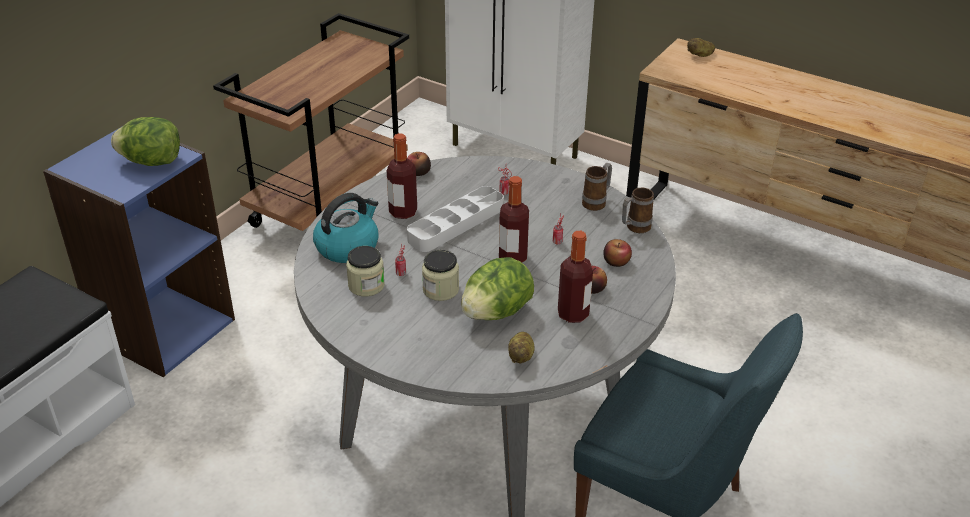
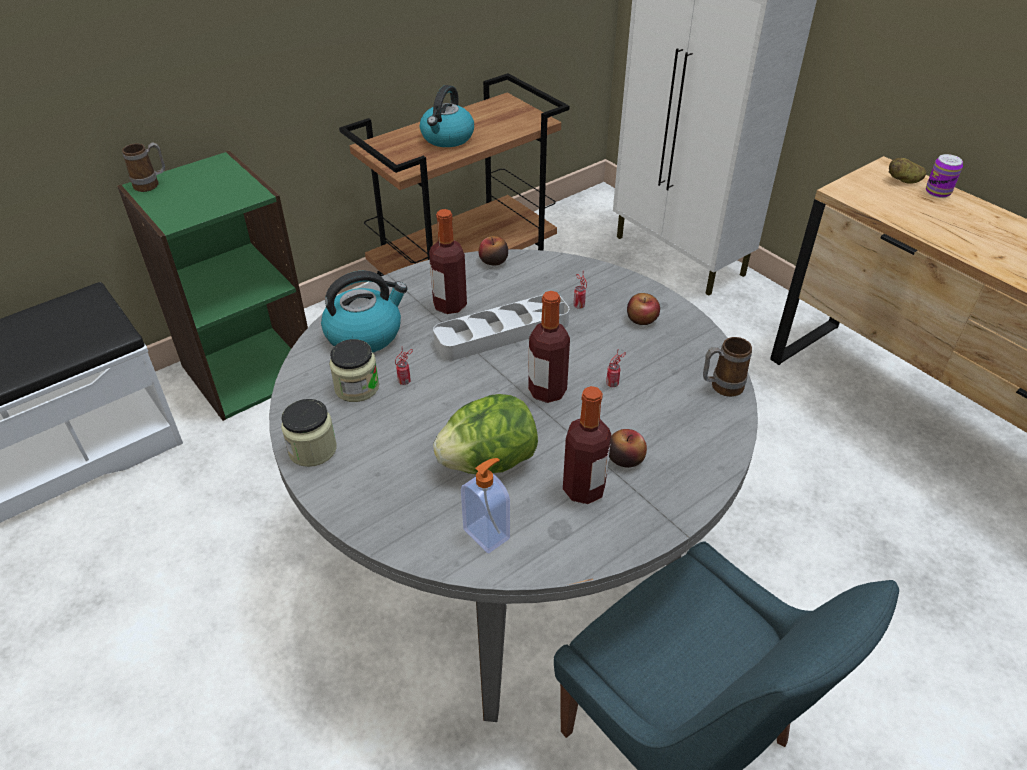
camera: 20 degrees right, 5 degrees up
(152, 162) = (222, 196): lettuce -> none
(163, 329) = (249, 370): blue bookcase -> green bookcase
(310, 79) = (447, 138): none -> kettle
(440, 290) = (438, 414): jar -> jar (312, 449)
(521, 356) = (487, 533): potato -> soap dispenser
(597, 202) = (688, 342): mug -> mug (151, 185)
(616, 261) = (676, 428): apple -> apple (642, 319)
(727, 60) = (938, 192): none -> can

